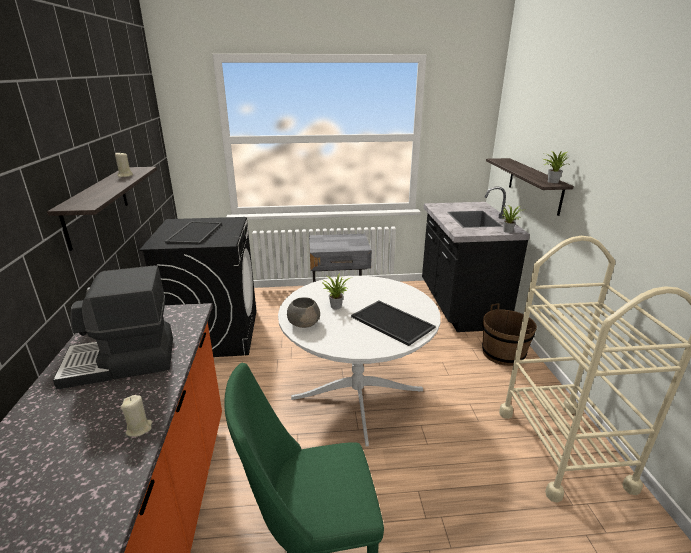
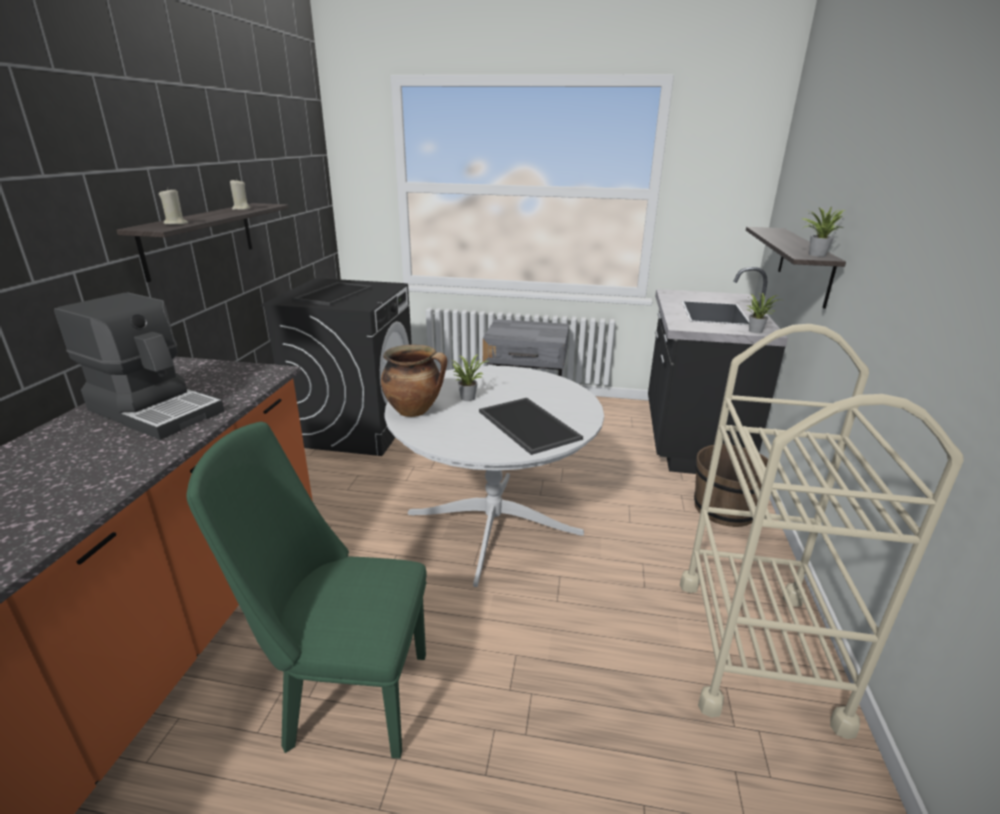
camera: 15 degrees right, 0 degrees up
(121, 362) = (157, 410): coffee machine -> coffee machine turned 150 degrees counterclockwise
(139, 428) = (123, 474): beige candle -> beige candle (176, 223)
(304, 323) = (415, 411): grey bowl -> cooking pot

